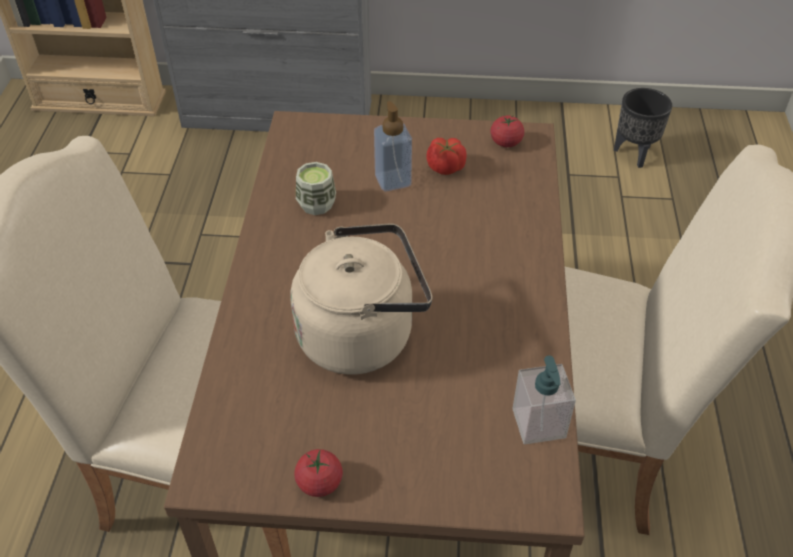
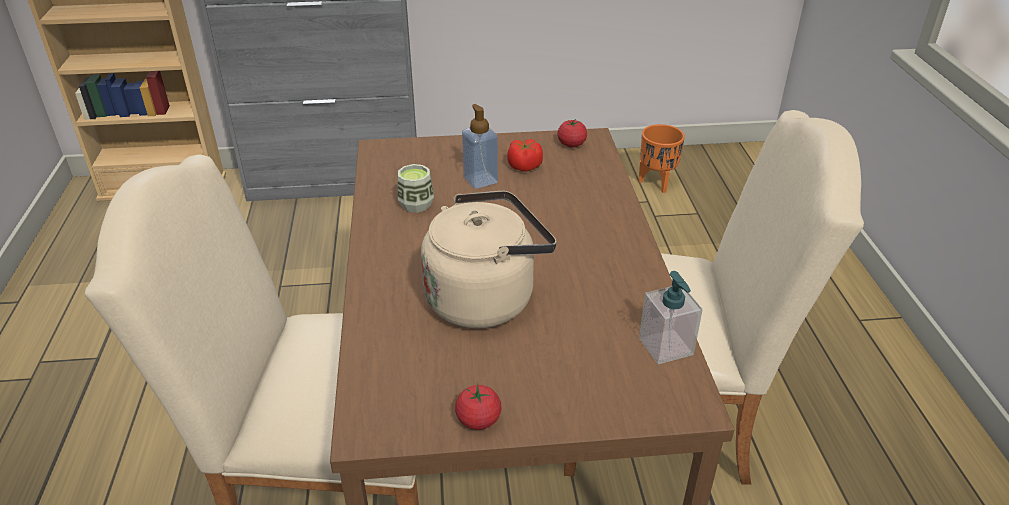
camera: 10 degrees left, 10 degrees down
(635, 154) = (657, 183): black planter -> orange planter

